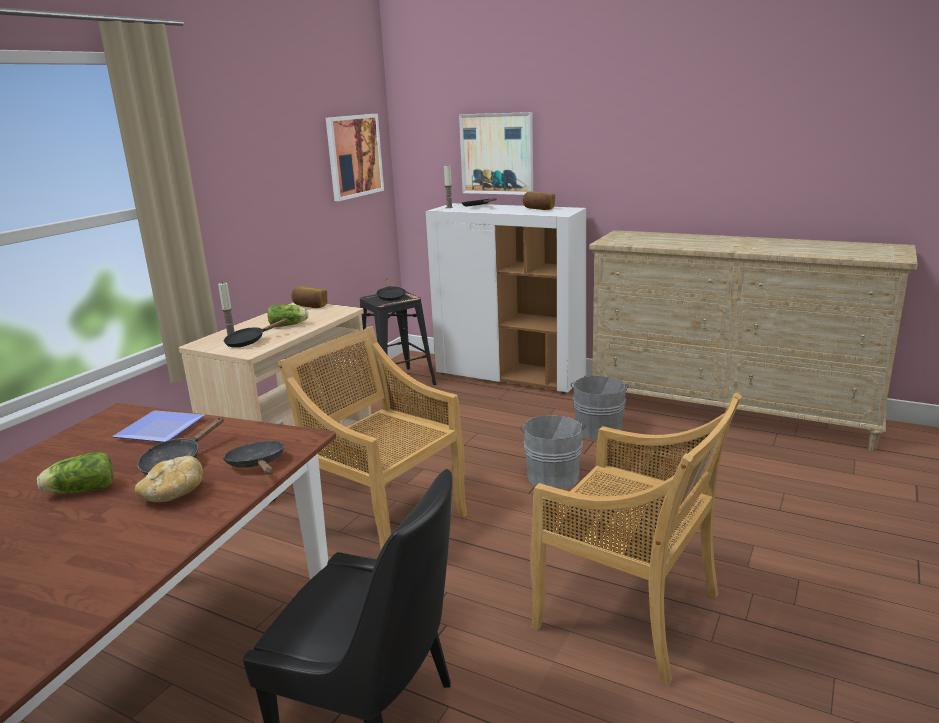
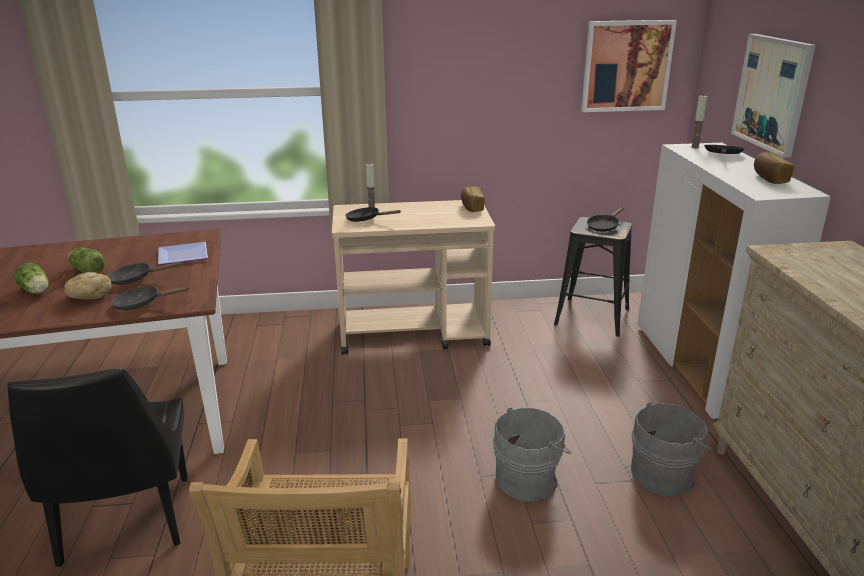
camera: 55 degrees right, 5 degrees up
(257, 464) = (142, 304): black frying pan -> black frying pan turned 120 degrees counterclockwise
(289, 325) = (417, 217): lettuce -> lettuce (36, 291)
(385, 522) = (361, 417): beige chair -> none

